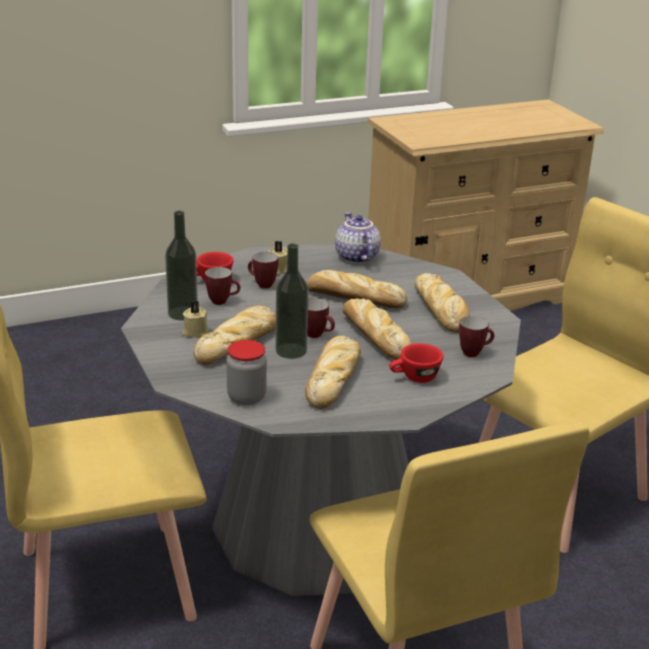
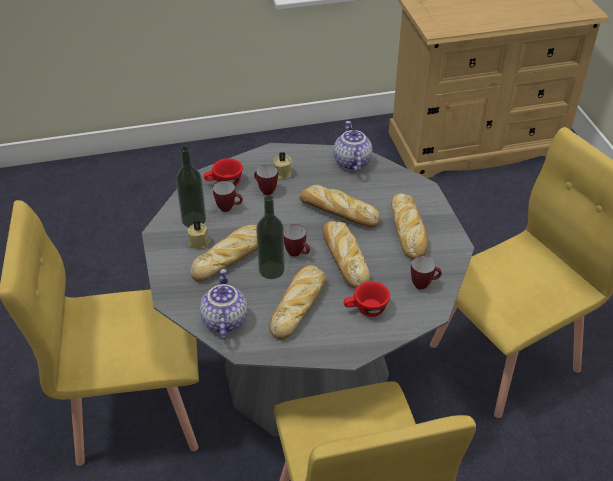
camera: 10 degrees right, 15 degrees up
(246, 397) = (223, 320): jar -> teapot

